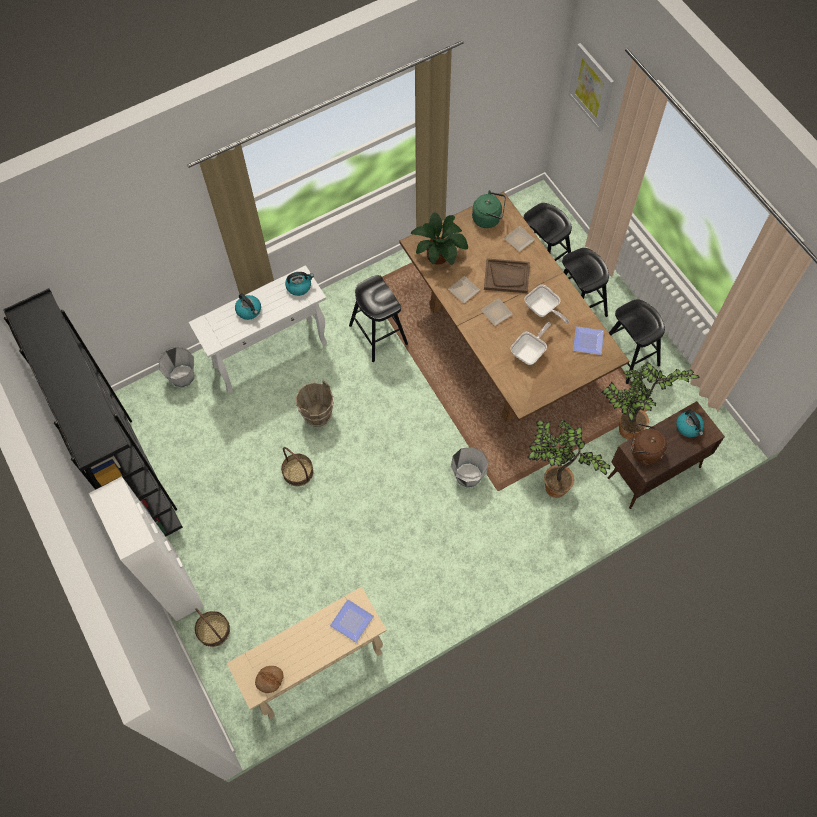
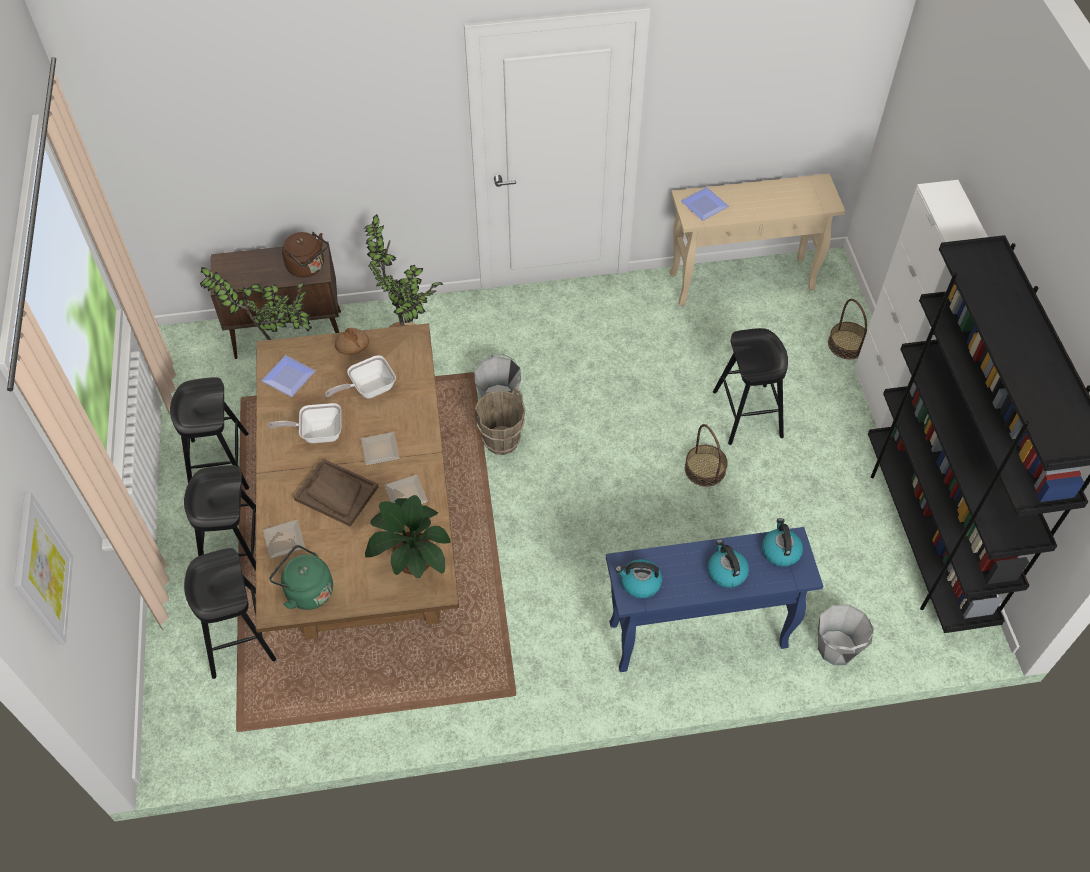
camera: 160 degrees left, 10 degrees down
(269, 679) = (803, 187): bread -> bread (352, 345)
(271, 354) = (696, 636): white console table -> blue console table
(317, 415) = (657, 528): brown bucket -> brown bucket (502, 441)
(378, 334) = (530, 609): black stool -> black stool (747, 414)
(543, 310) = (317, 433): frying pan -> frying pan turned 75 degrees counterclockwise
(689, 427) = (241, 273): kettle -> kettle (780, 551)

